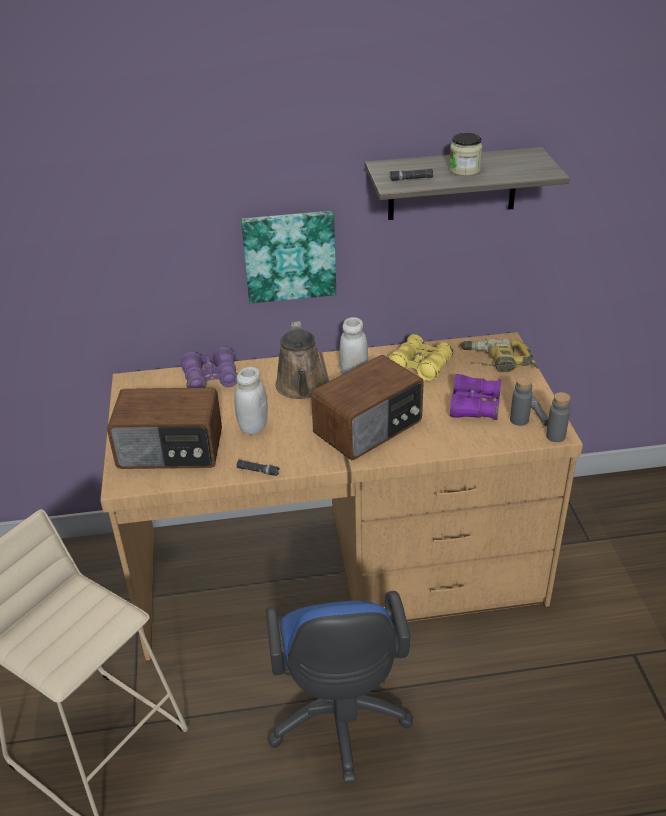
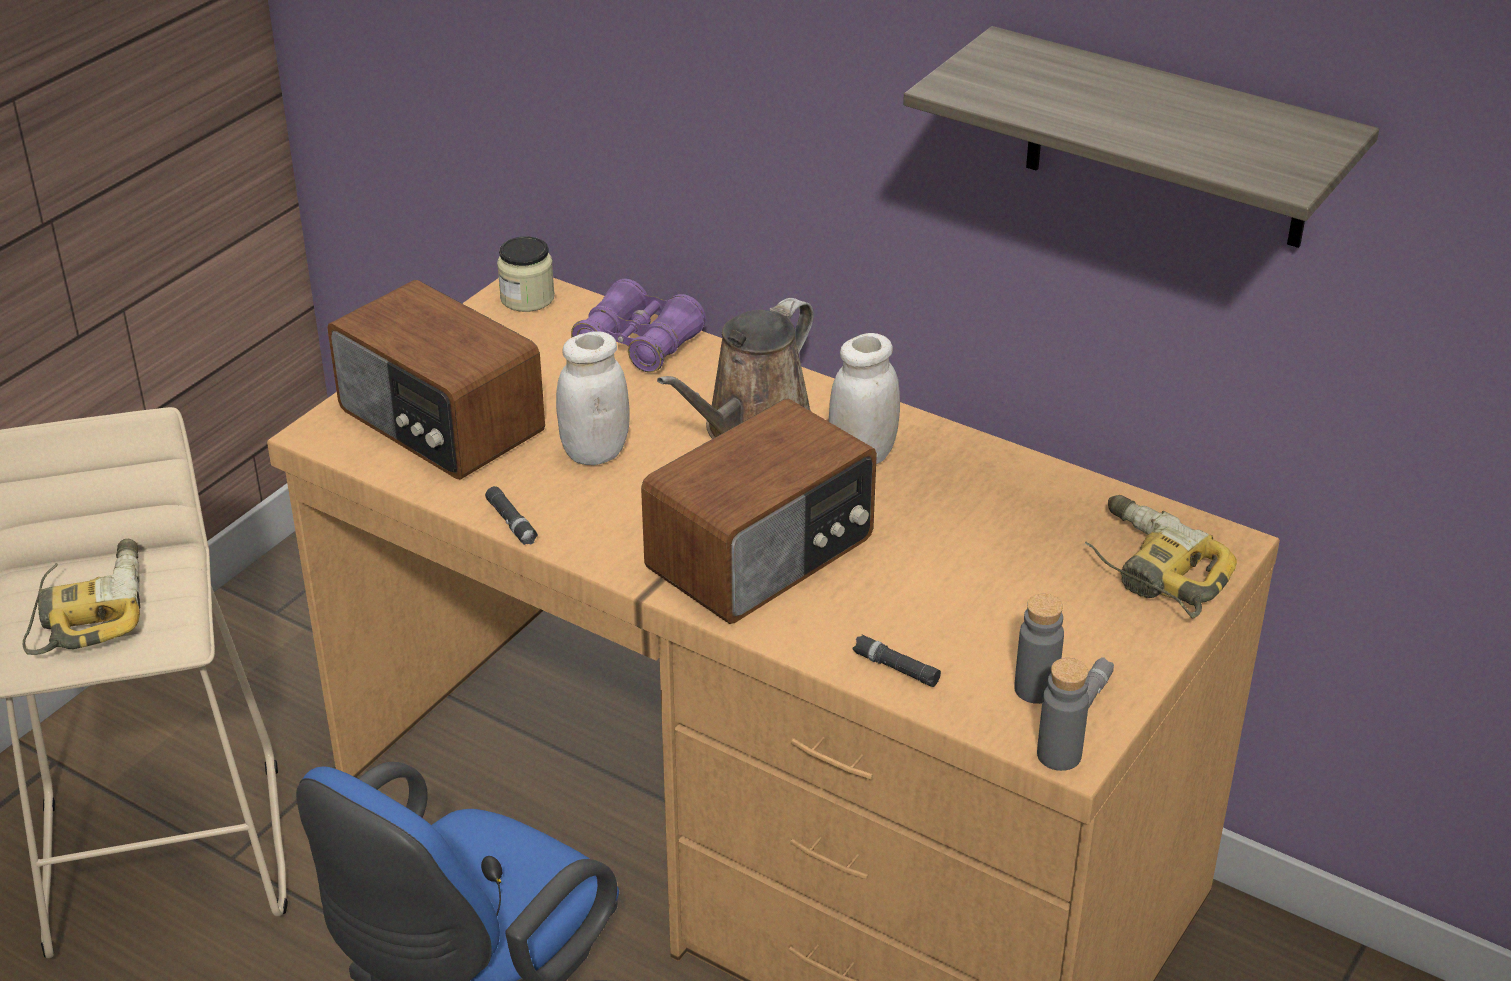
camera: 40 degrees right, 0 degrees up
(65, 631) = (89, 609): none -> power drill
(289, 255) = (835, 166): picture -> none
(369, 428) = (763, 554): radio -> radio turned 45 degrees counterclockwise
(411, 179) = (1006, 88): black flashlight -> black flashlight (896, 668)
(420, 366) = (999, 501): yellow binoculars -> none
(464, 170) = (1132, 111): jar -> jar (527, 298)
(474, 406) = (990, 621): purple binoculars -> none

